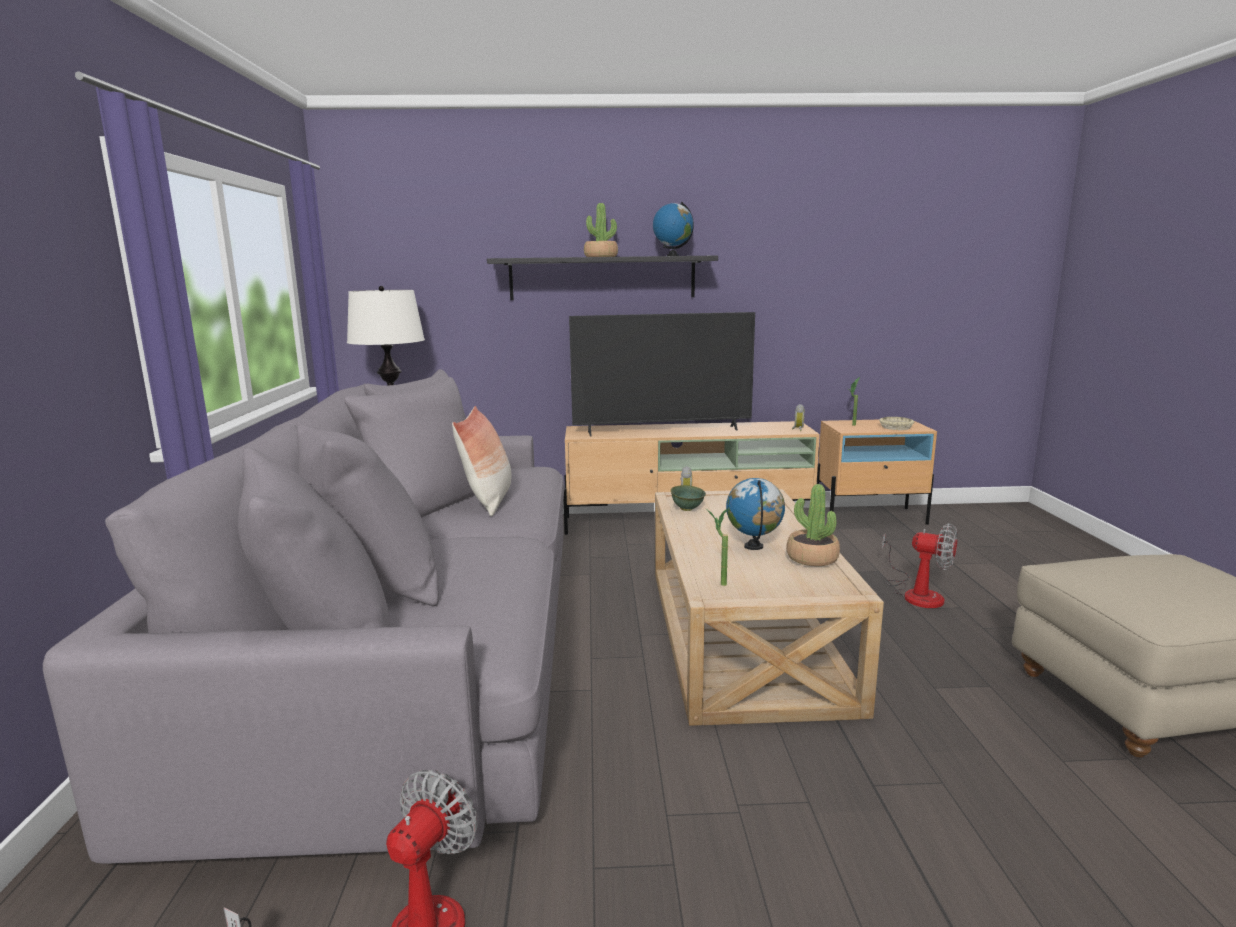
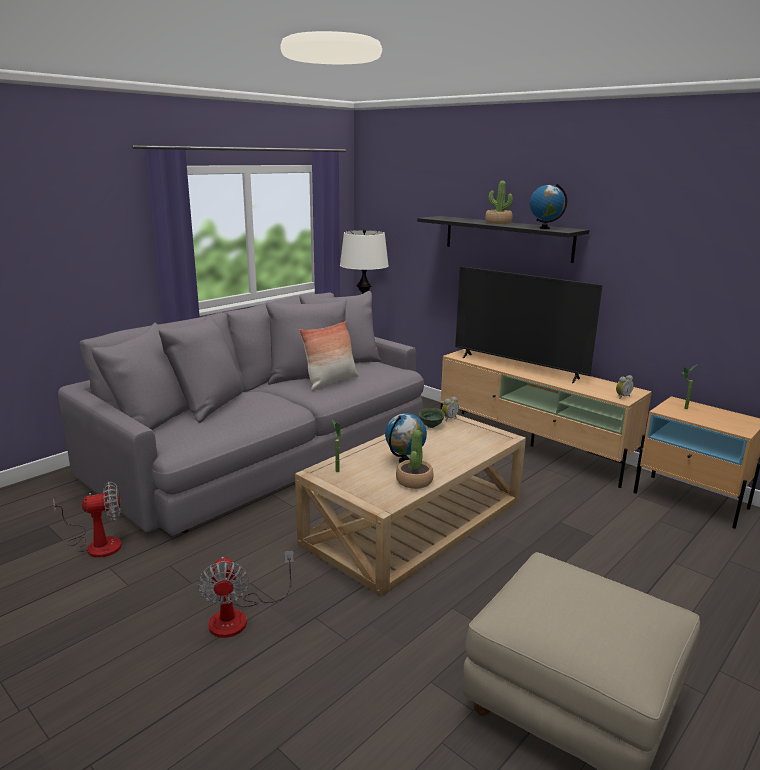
camera: 45 degrees right, 5 degrees up
(896, 427) = (721, 422): beige bowl -> none
(916, 593) = (583, 562): fan -> fan (239, 616)

